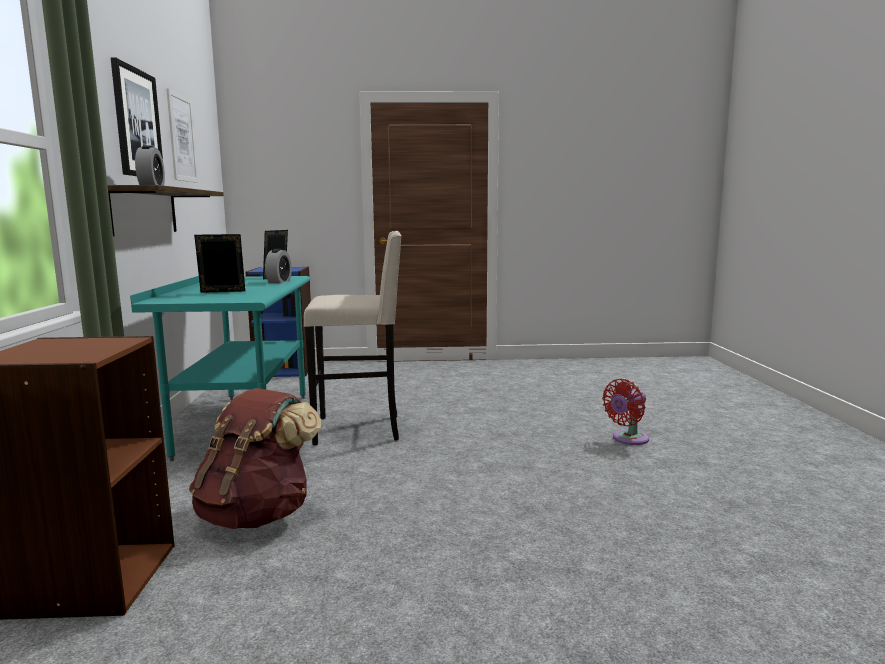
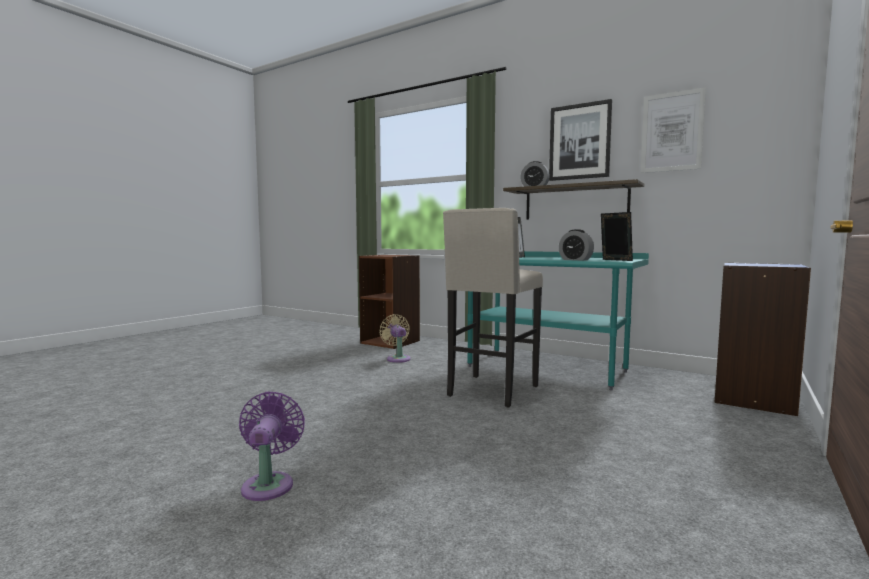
camera: 125 degrees right, 5 degrees down
(257, 515) = (397, 358): brown backpack -> beige fan
(627, 439) = (269, 484): red fan -> purple fan

